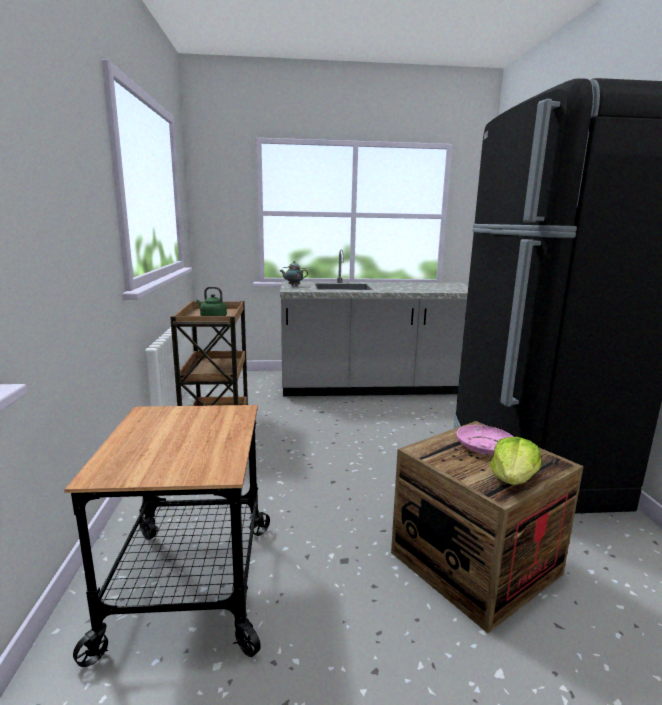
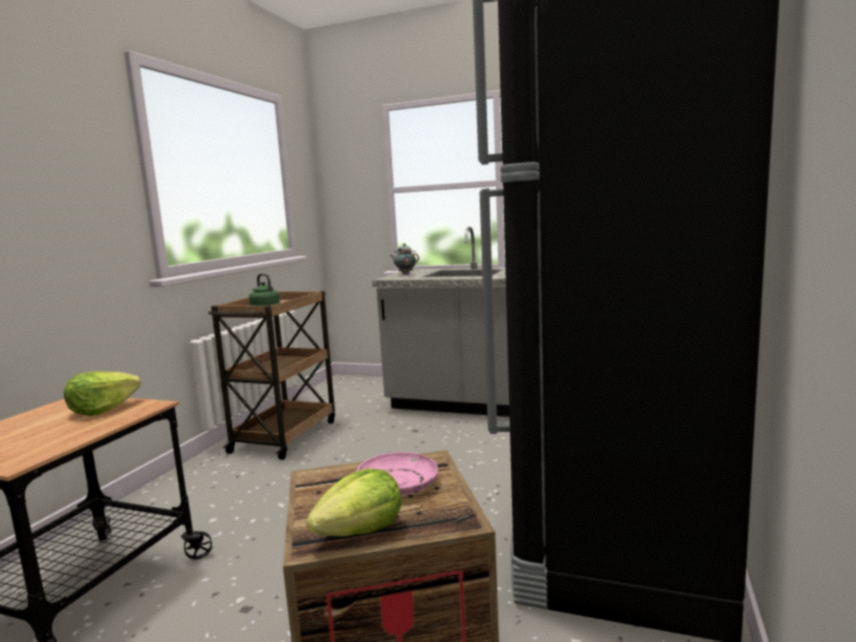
camera: 25 degrees right, 5 degrees down
(199, 418) = (102, 409): none -> lettuce

